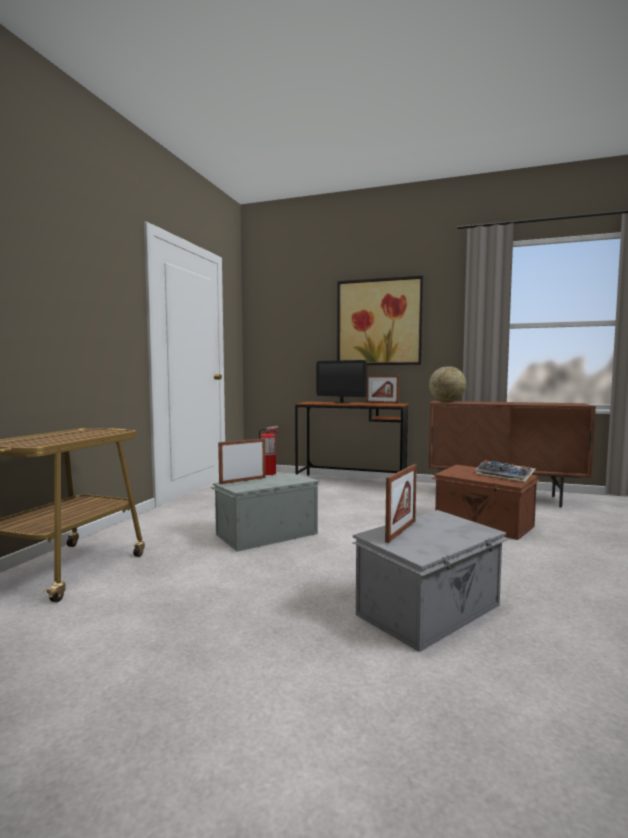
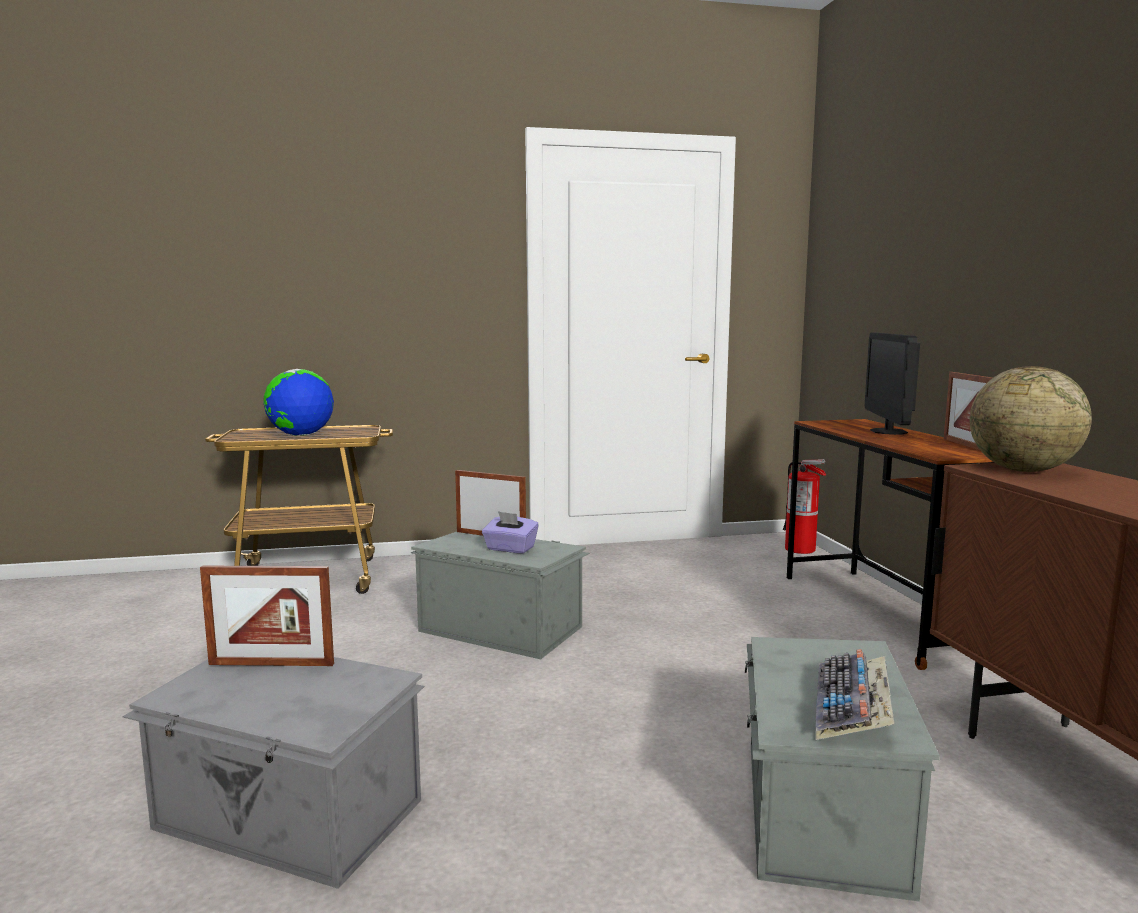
camera: 60 degrees right, 5 degrees up
(71, 437) = (301, 435): none -> globe
(277, 480) = (510, 549): none -> purple tissue box
(379, 322) = (1000, 235): picture -> none
(484, 524) = (818, 812): brown storage box -> grey storage box

